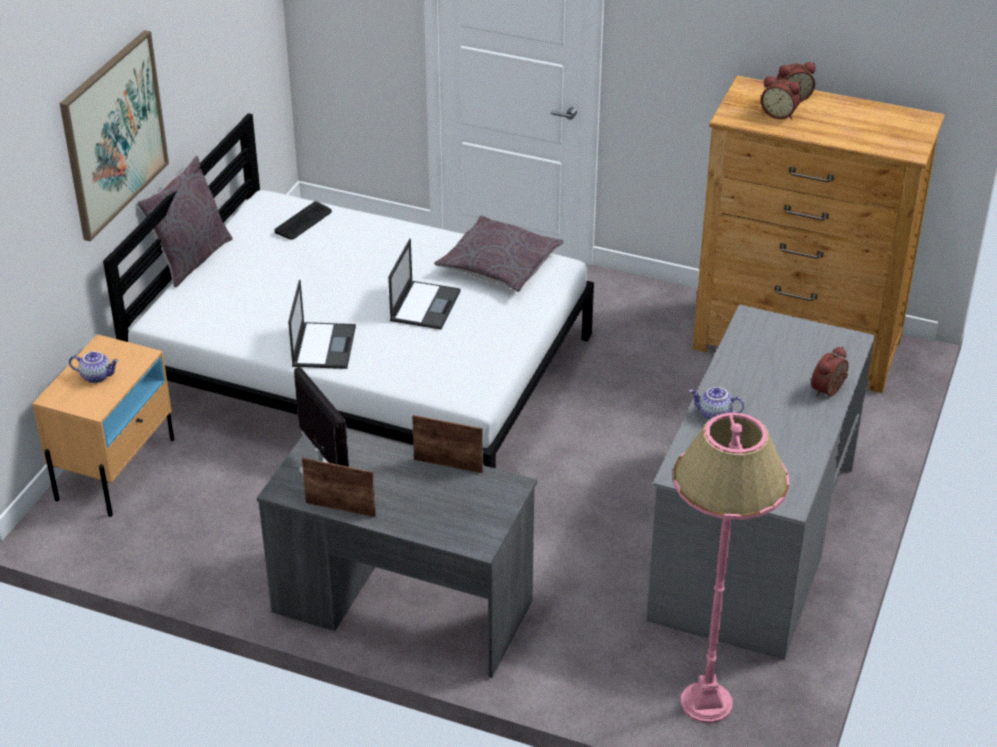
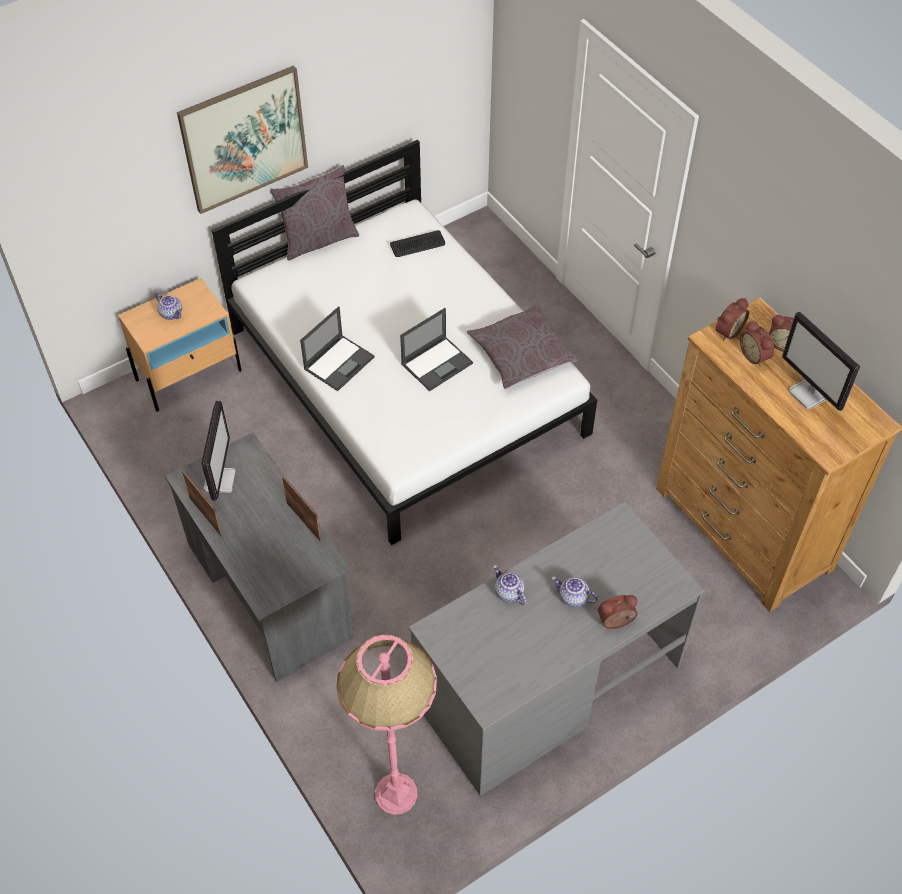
camera: 35 degrees right, 15 degrees up
(737, 106) = (727, 331): none -> alarm clock
(774, 391) = (572, 598): none -> teapot
(851, 121) = (810, 394): none -> monitor

